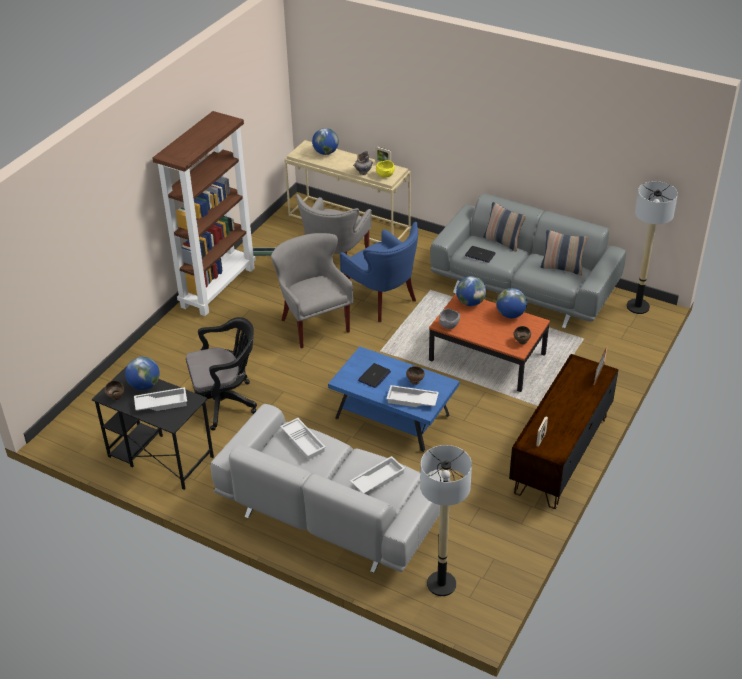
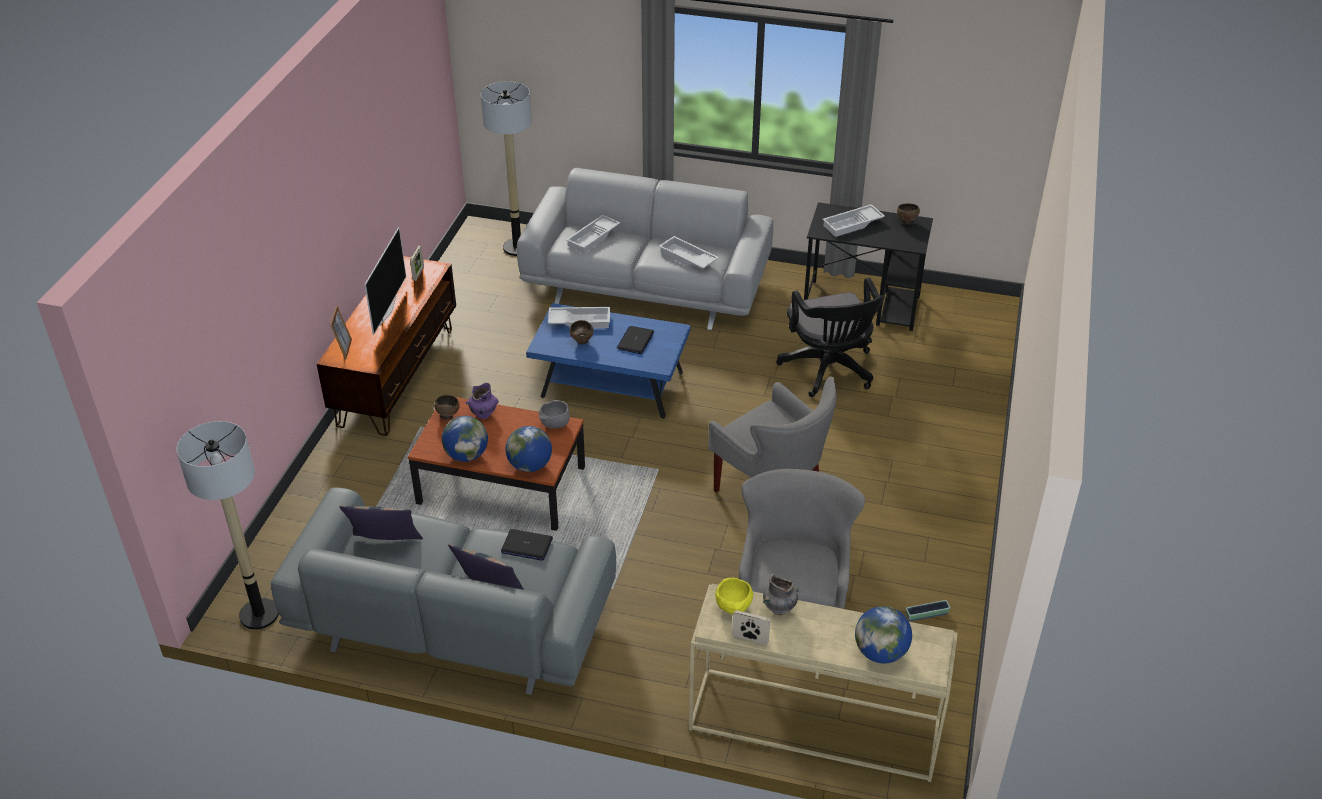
camera: 165 degrees right, 0 degrees up
(144, 385) = (886, 237): globe -> none
(218, 286) = (958, 536): brown bookcase -> none
(224, 402) = (829, 371): black office chair -> black office chair turned 75 degrees counterclockwise
(382, 301) = (684, 552): blue armchair -> none
(497, 340) = (483, 414): none -> purple vase
(567, 406) = (386, 311): none -> television

